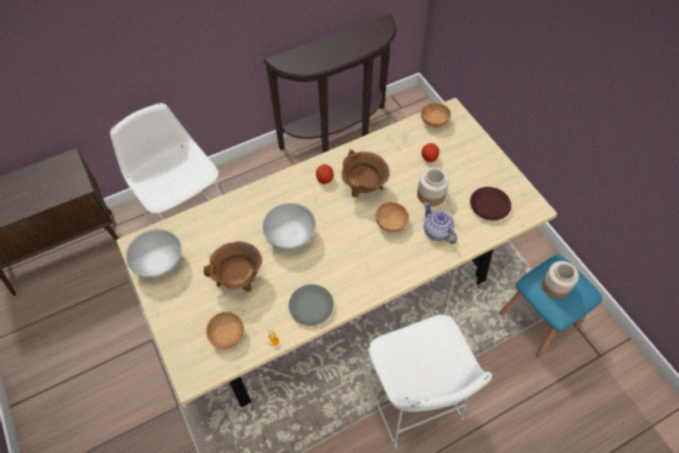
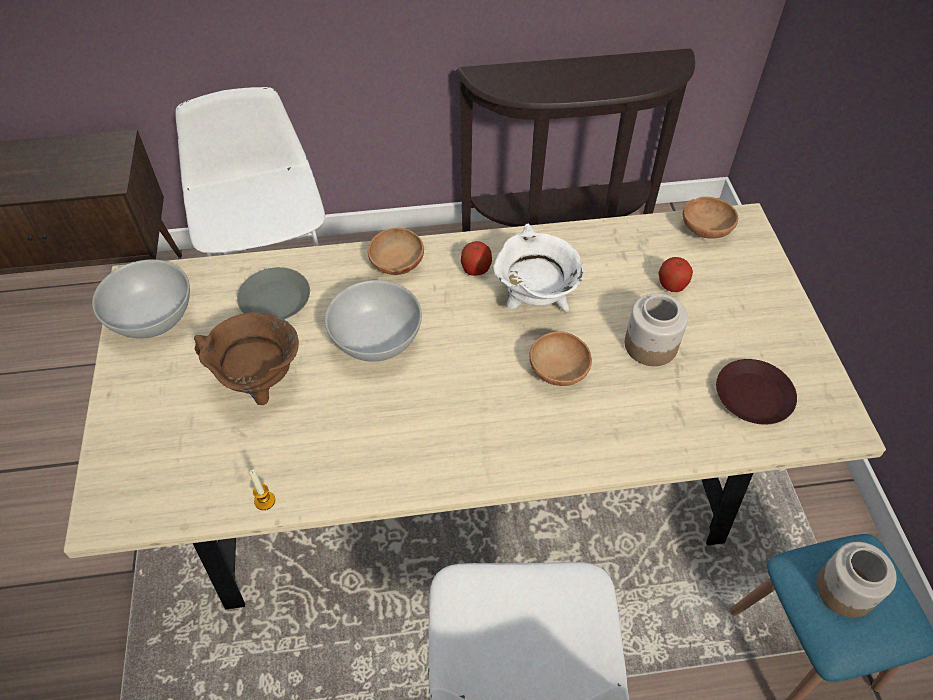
camera: 20 degrees right, 5 degrees down
(226, 335) = (194, 466): brown bowl -> brown bowl (396, 265)
(311, 306) = (356, 466): grey plate -> grey plate (276, 299)
(363, 188) = (535, 302): brown cooking pot -> white cooking pot
(437, 232) = (636, 411): teapot -> none

